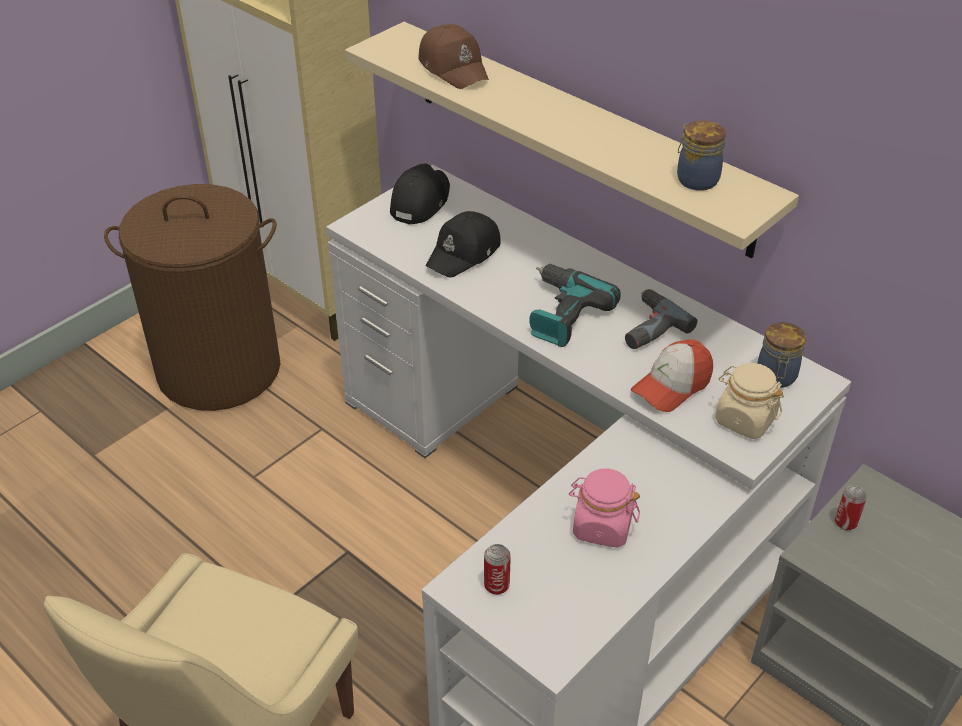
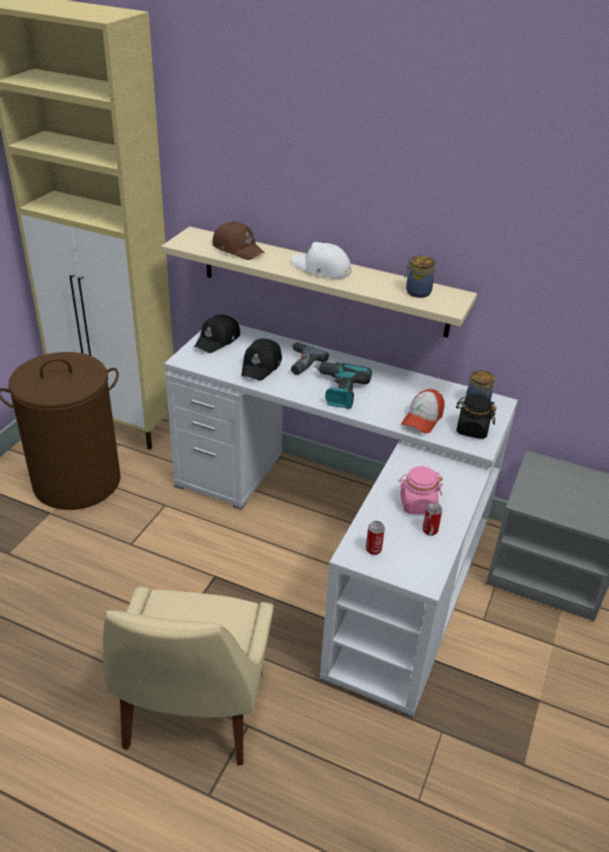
camera: 20 degrees left, 5 degrees down
(420, 201) = (218, 340): black cap -> black cap turned 150 degrees counterclockwise
(563, 118) = (321, 269): none -> white cap
(647, 326) = (392, 389): power drill -> power drill (300, 363)
(744, 419) = (472, 429): beige jar -> black jar
(845, 523) = (532, 482): can -> can (430, 530)

